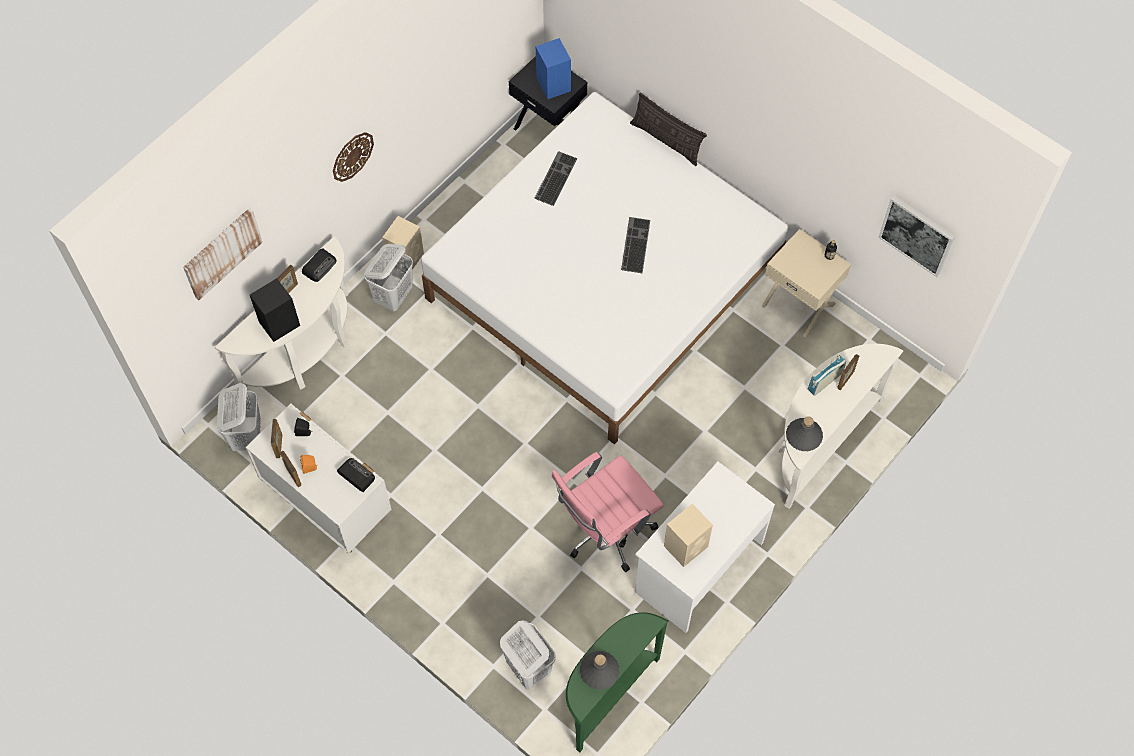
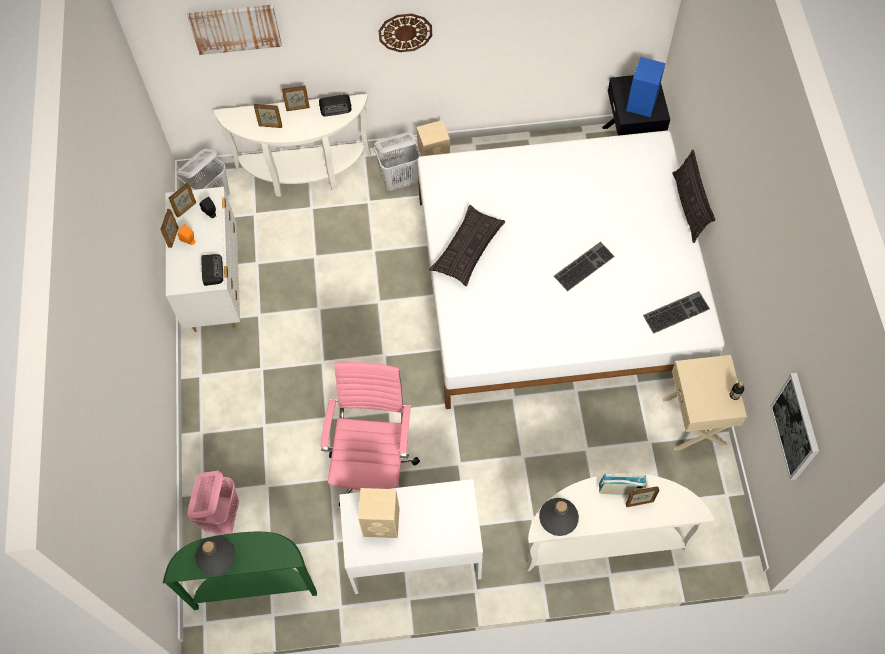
camera: 45 degrees right, 0 degrees up
(280, 323) = (270, 126): black speaker -> picture frame
(528, 668) = (223, 516): white laundry basket -> pink laundry basket
(536, 300) = (467, 249): none -> pillow
(555, 177) = (573, 171): keyboard -> keyboard (676, 311)
(604, 532) = (373, 467): pink office chair -> pink office chair turned 90 degrees clockwise

